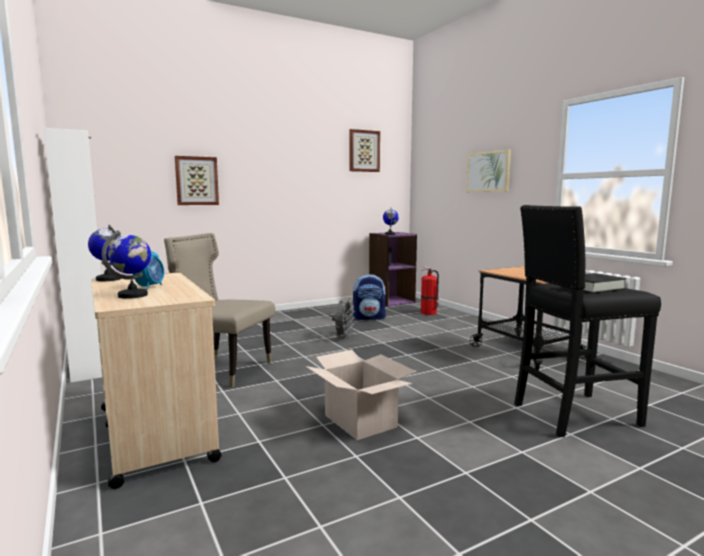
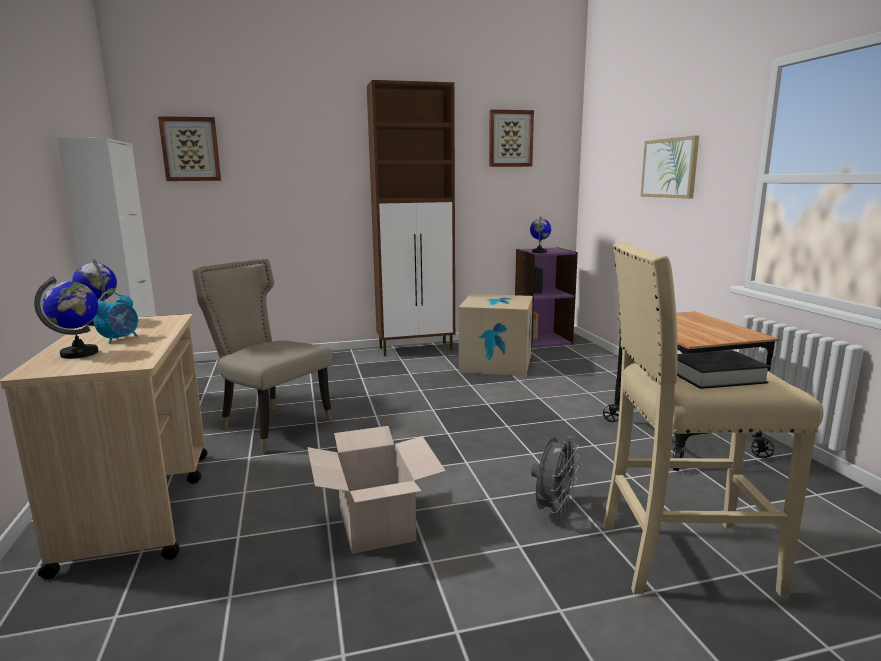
camera: 15 degrees right, 5 degrees up
(196, 181) = (286, 185): picture -> picture (190, 149)
(300, 312) = (416, 349): none -> brown cabinet
(343, 337) = (443, 391): grey fan -> grey fan (553, 511)
(369, 318) = (496, 363): backpack -> cardboard box
(429, 313) = (581, 361): fire extinguisher -> none
(573, 414) = (681, 556): black stool -> beige stool

